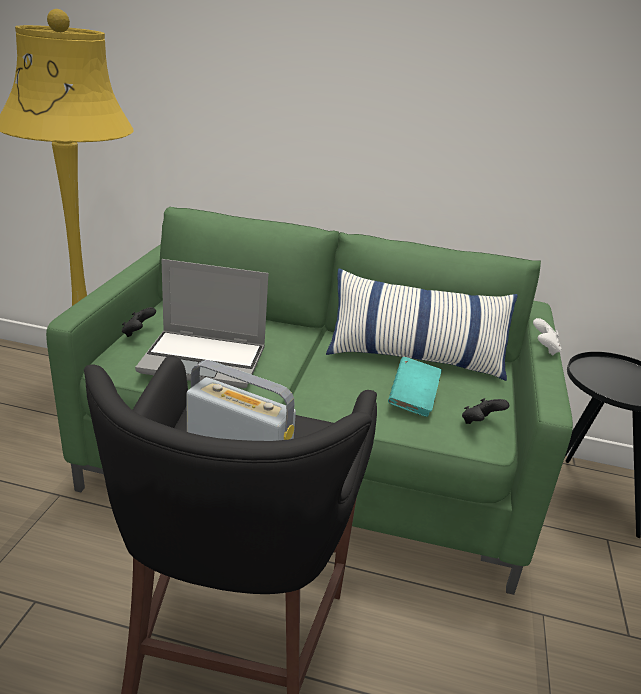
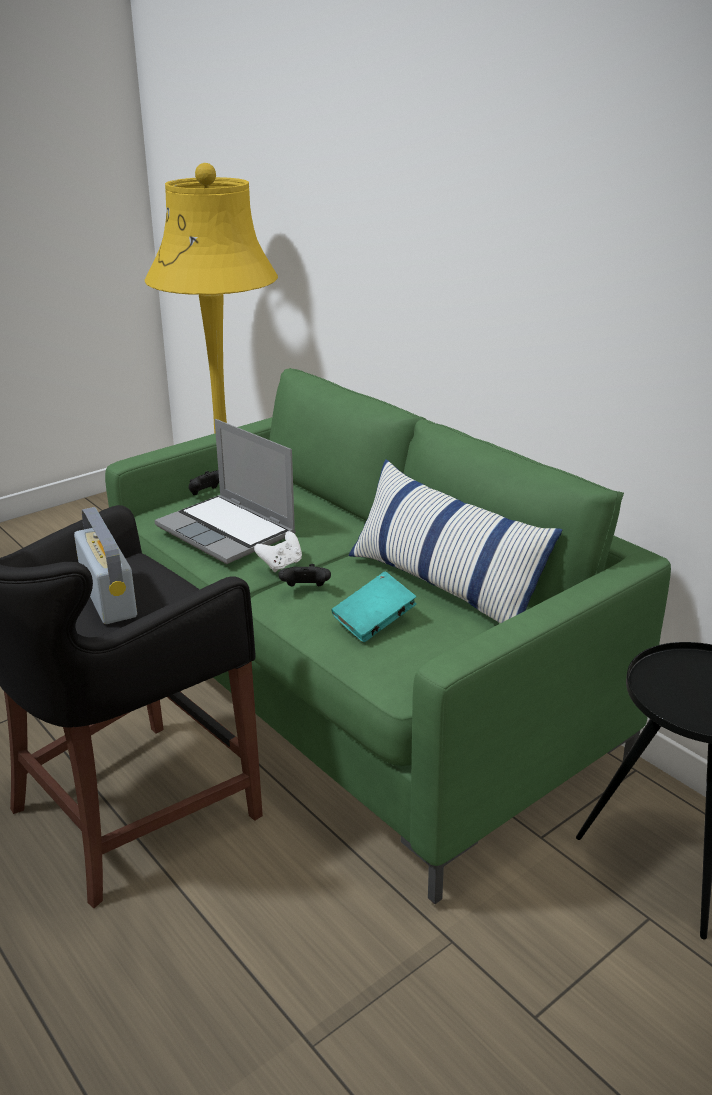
camera: 40 degrees right, 0 degrees up
(480, 423) = (414, 667): black game controller -> black game controller (305, 590)
(544, 348) = (553, 605): white game controller -> white game controller (281, 565)

